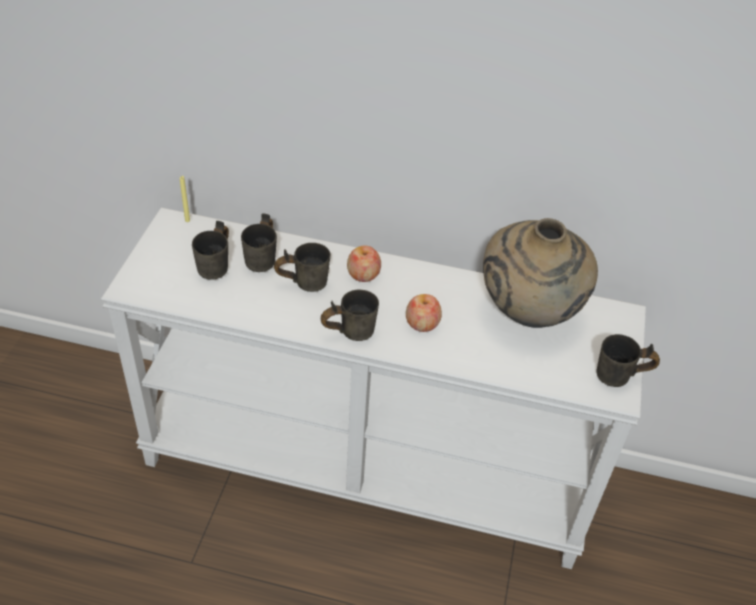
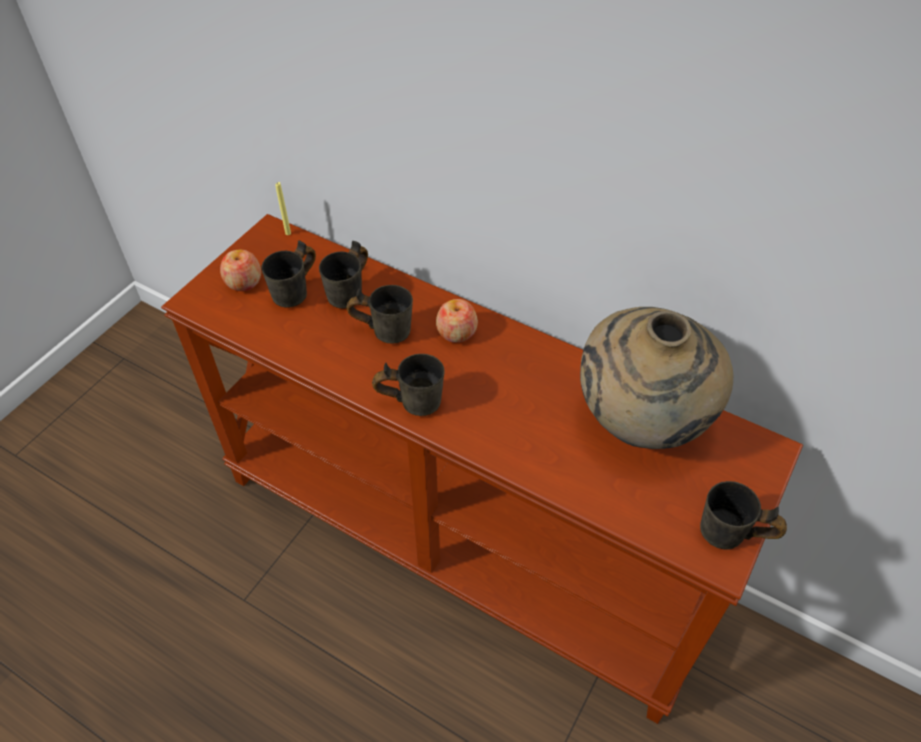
camera: 20 degrees right, 5 degrees up
(368, 465) = (463, 538): white console table -> brown console table
(422, 323) = (502, 408): apple -> apple (244, 282)

